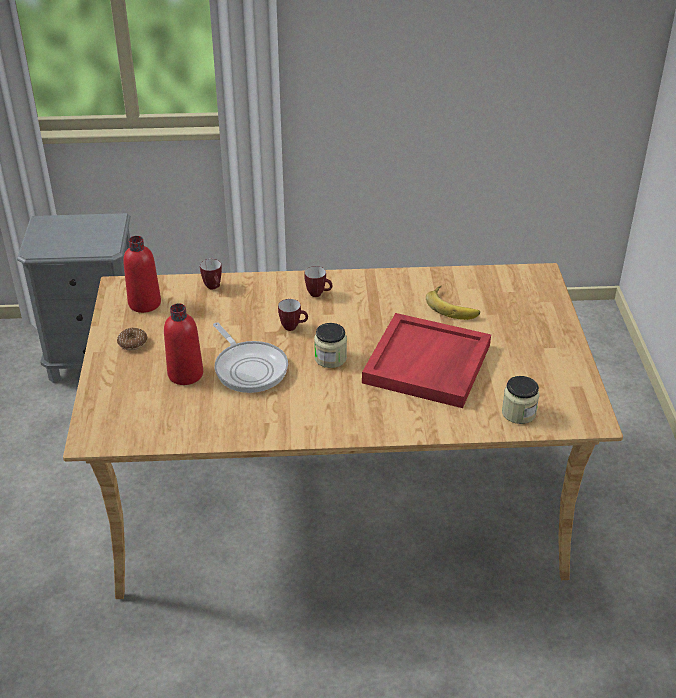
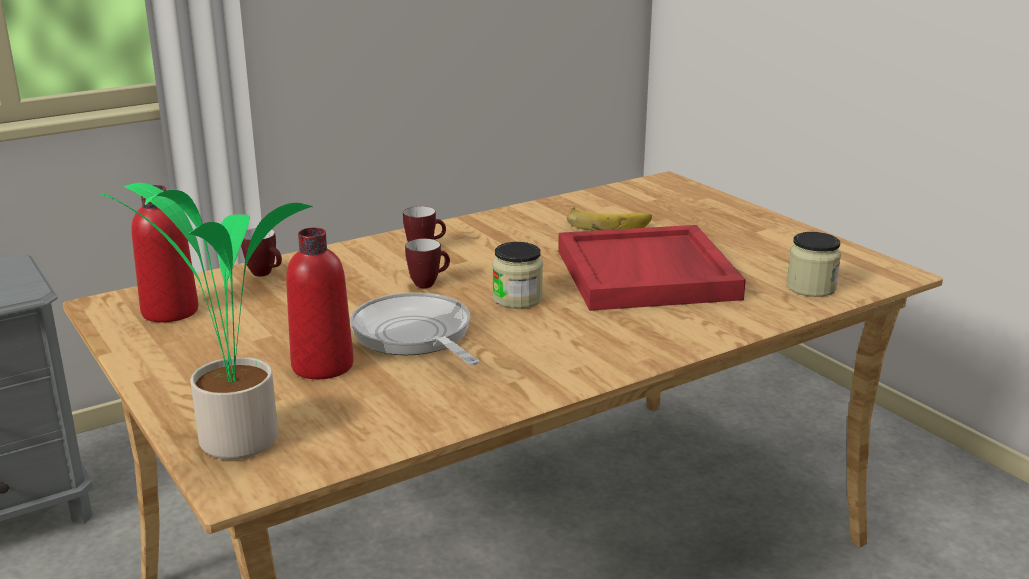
camera: 30 degrees left, 15 degrees down
(107, 411) = (233, 442): none -> potted plant
(133, 343) = (195, 355): donut -> none
(249, 368) = (414, 335): frying pan -> frying pan turned 150 degrees counterclockwise

